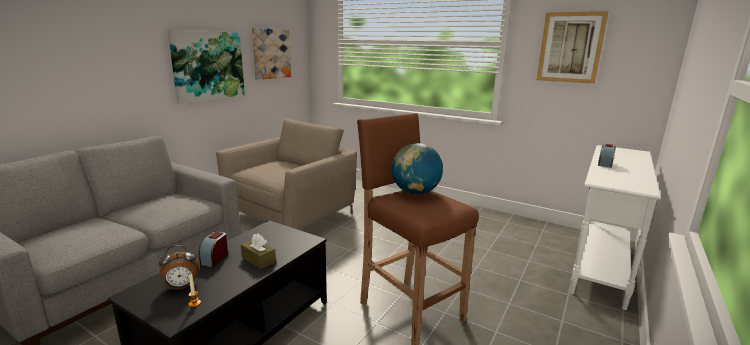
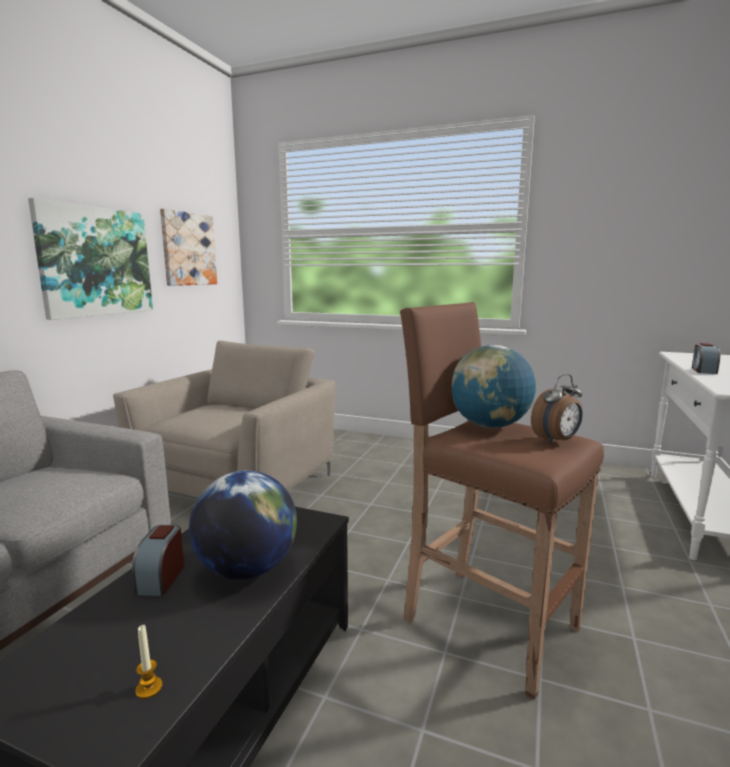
camera: 10 degrees left, 5 degrees down
(182, 287) = (110, 652): alarm clock -> alarm clock (556, 441)
(258, 259) = (247, 569): brown tissue box -> globe
(570, 47) = (614, 226): picture -> none

